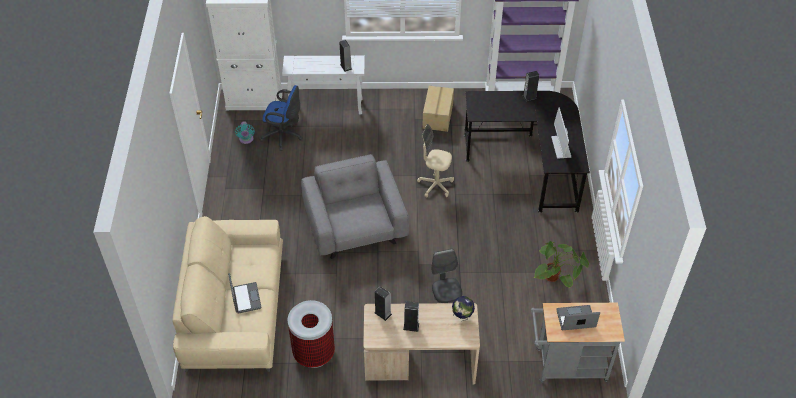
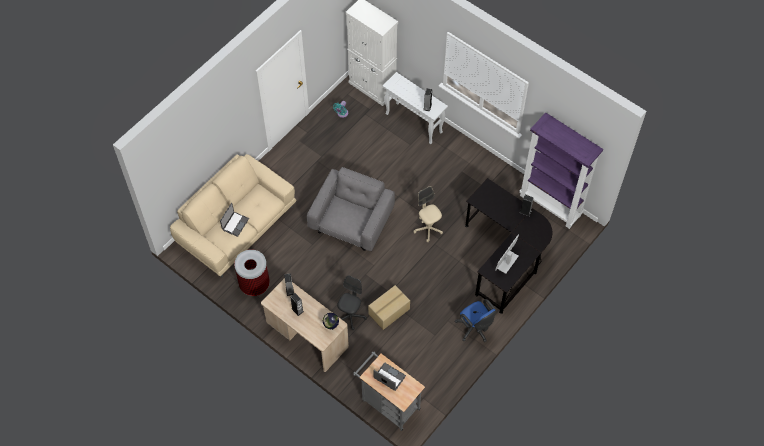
camera: 40 degrees right, 10 degrees up
(284, 136) = (367, 127): blue office chair -> blue office chair (475, 329)
(438, 116) = (479, 180): cardboard box -> cardboard box (389, 312)
(556, 281) = (437, 348): potted plant -> none

